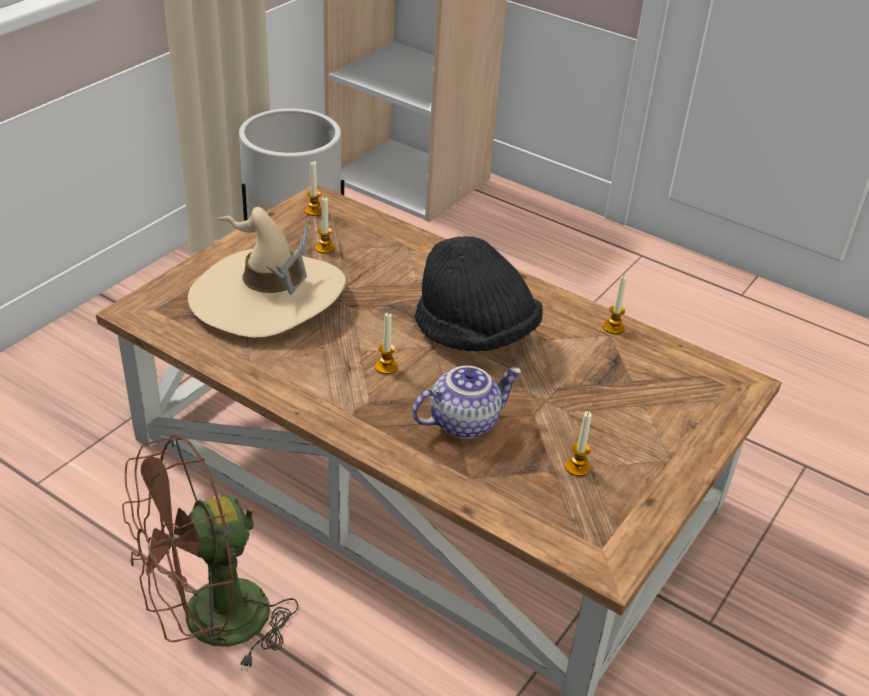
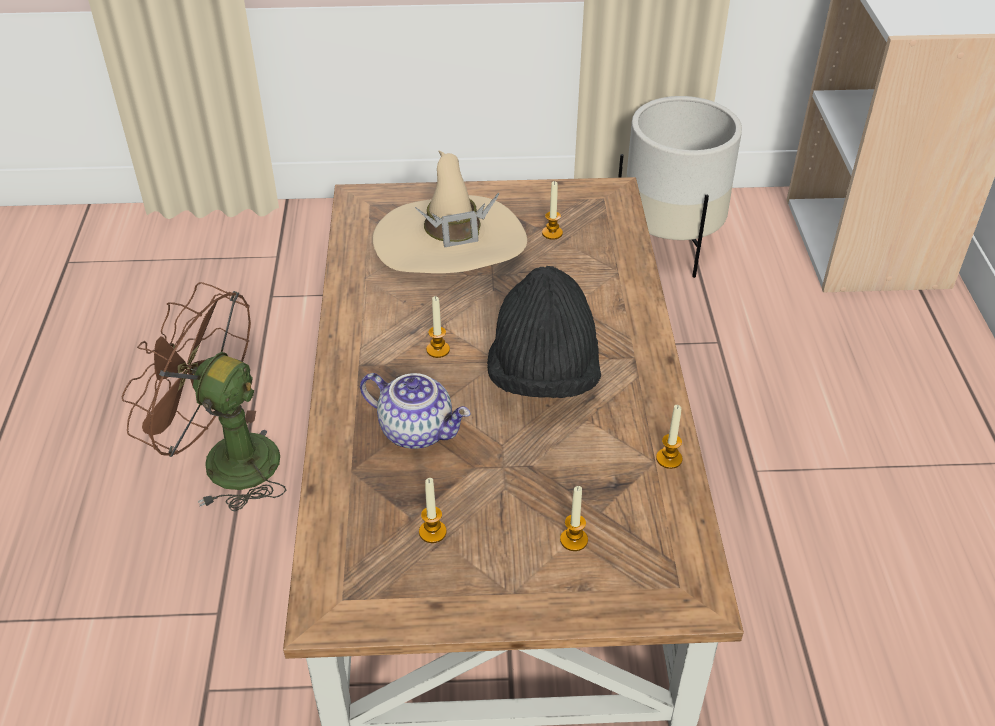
camera: 55 degrees right, 5 degrees up
(314, 211) = (595, 199): candle -> candle (574, 540)

